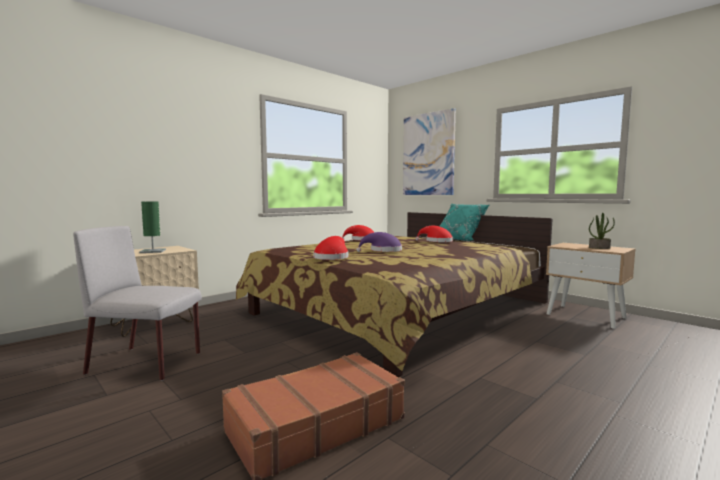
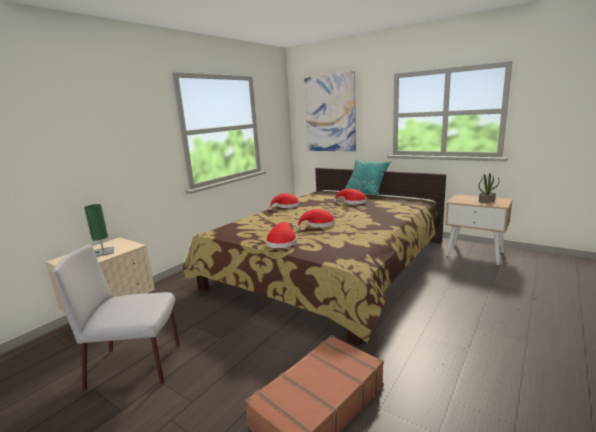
camera: 10 degrees left, 10 degrees up
(383, 251) = (318, 225): purple hat -> red hat

